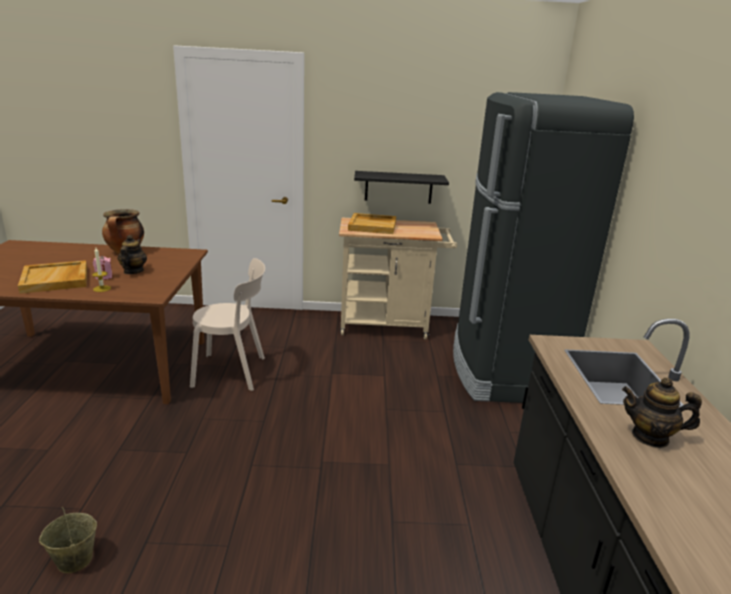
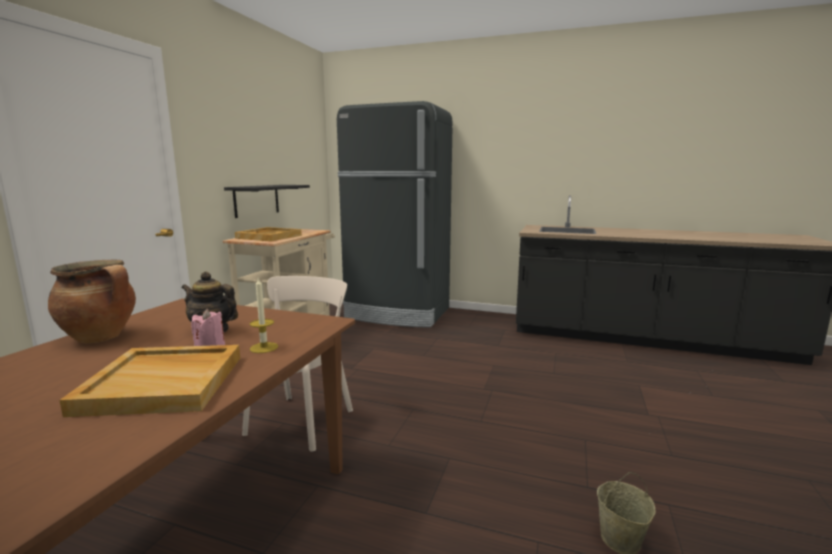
camera: 70 degrees left, 10 degrees down
(650, 437) = (623, 233): teapot -> none

